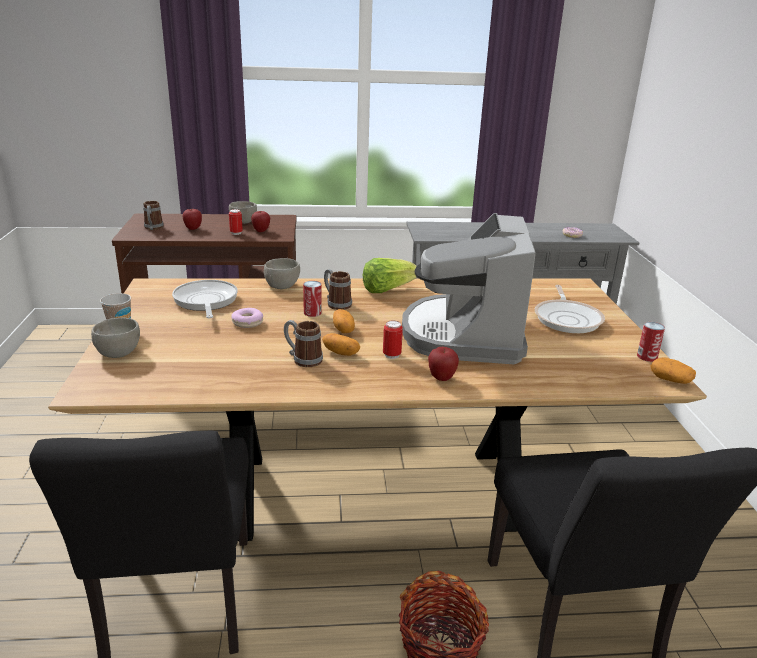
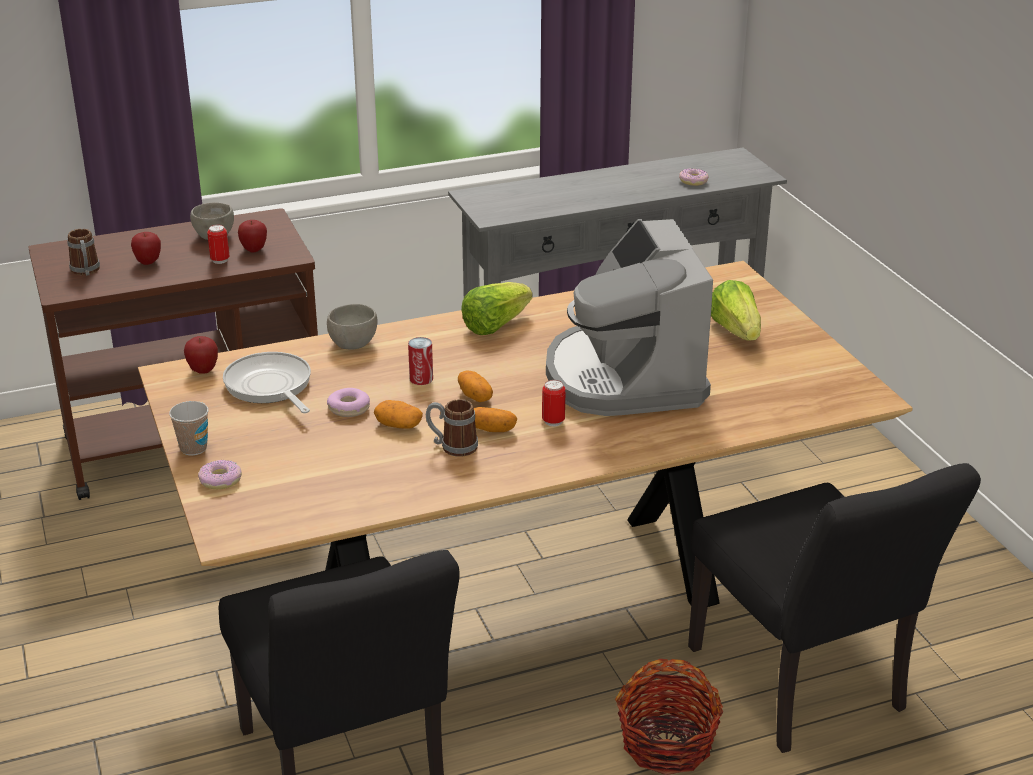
camera: 15 degrees left, 5 degrees up
(118, 352) = (220, 480): grey bowl -> donut
(336, 303) = (442, 359): mug -> none
(441, 378) = (625, 441): apple -> apple (203, 371)
(567, 319) = (736, 331): frying pan -> lettuce
(647, 356) = (840, 369): can -> none
(670, 380) = (871, 395): potato -> potato (398, 425)

